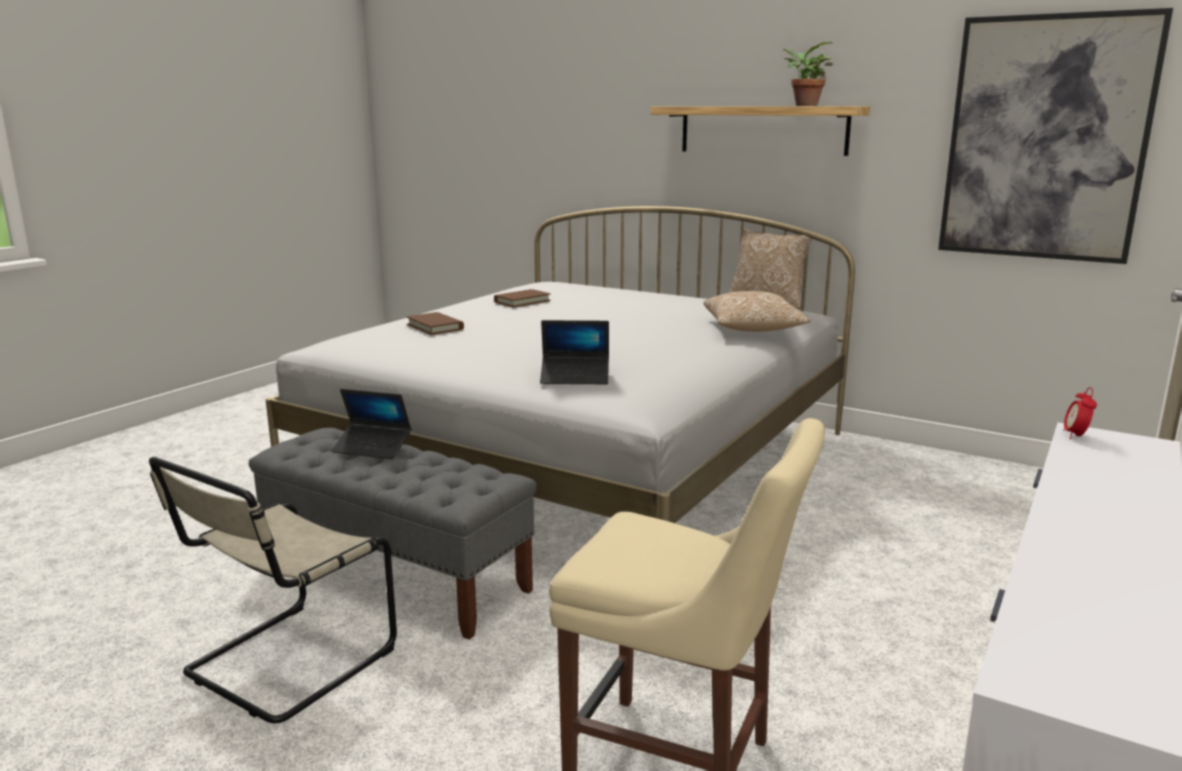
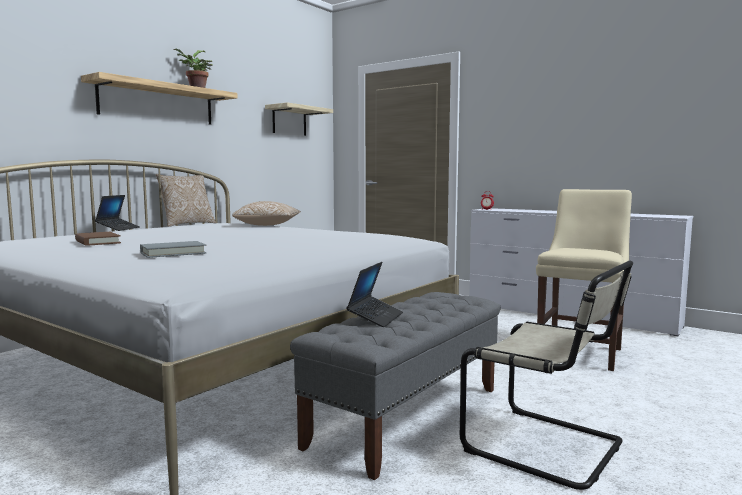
camera: 85 degrees left, 10 degrees down
(435, 327) = (173, 253): brown book -> grey book
(575, 378) = (368, 238): laptop -> laptop (118, 229)
(1046, 139) = (289, 121): picture -> shelf

